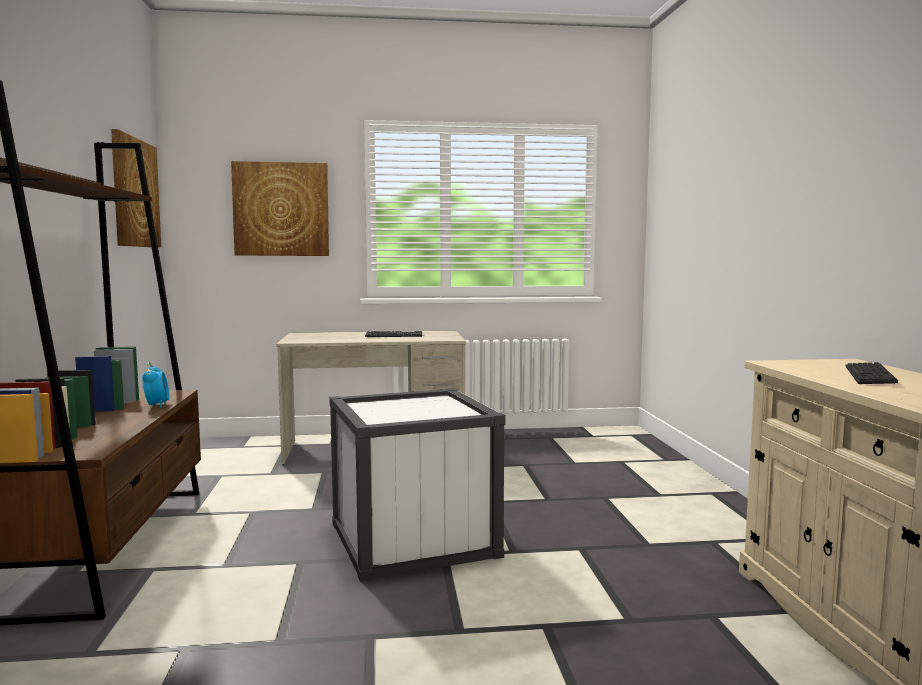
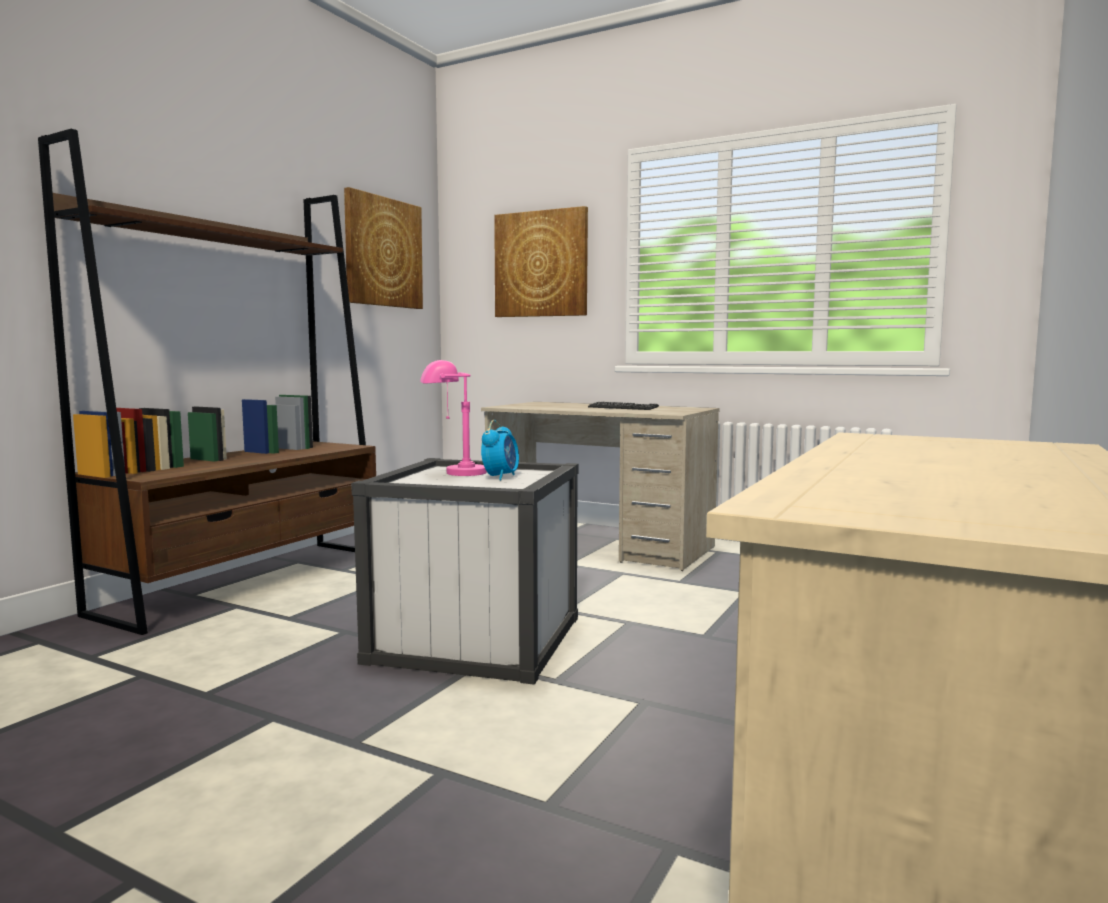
camera: 35 degrees right, 0 degrees up
(157, 405) = (305, 453): alarm clock -> alarm clock (501, 477)
(381, 408) = (452, 473): none -> pink table lamp
(869, 376) = (959, 460): keyboard -> none

